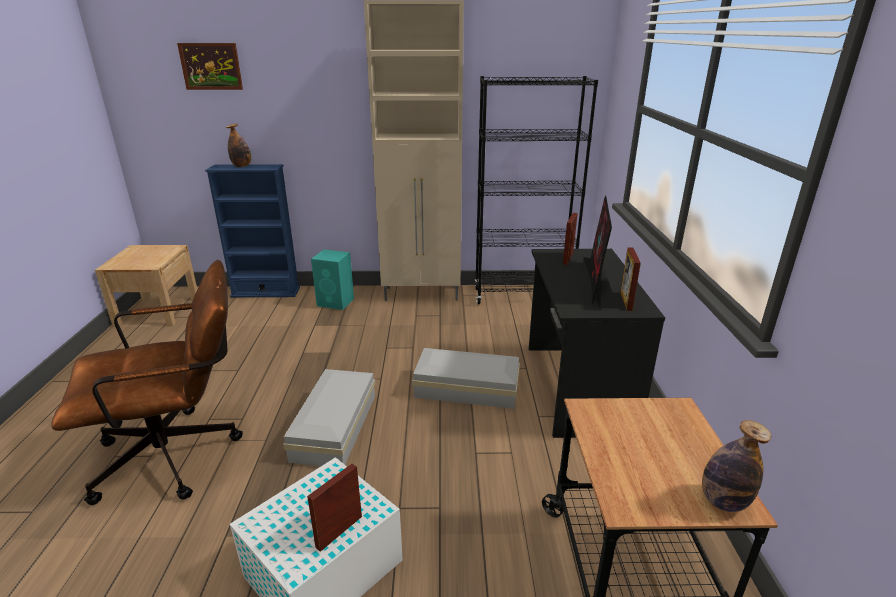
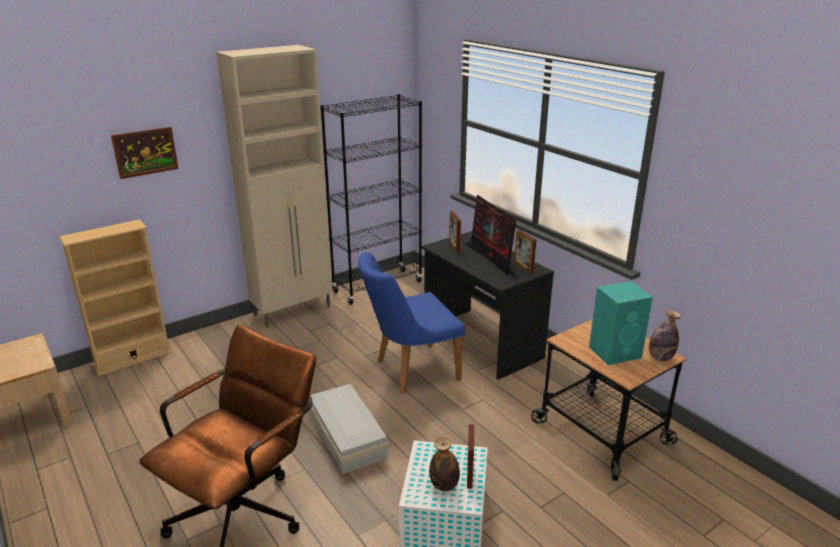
camera: 35 degrees left, 0 degrees up
(211, 66) = (47, 132): picture -> picture (145, 152)
(242, 166) = (99, 231): bottle -> bottle (444, 485)
(266, 292) = (133, 358): blue bookcase -> beige bookcase
(336, 302) = (221, 344): turquoise speaker -> turquoise speaker (616, 352)
(465, 387) = (410, 371): white storage box -> blue chair

